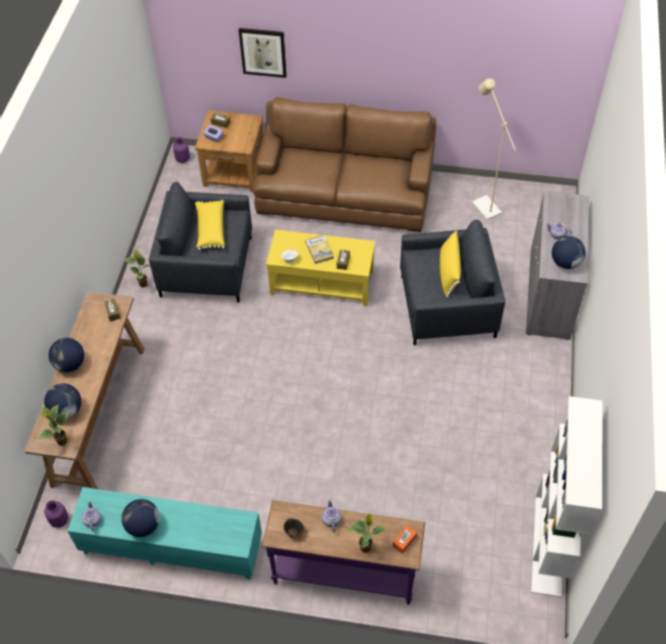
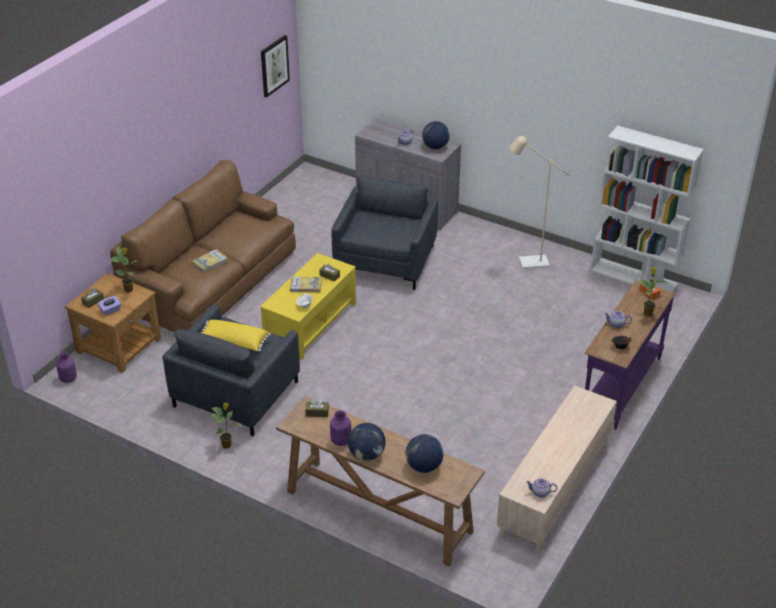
camera: 70 degrees left, 15 degrees down
(59, 520) = (492, 565): purple vase -> purple vase (340, 441)
(62, 442) = (461, 476): potted plant -> potted plant (129, 290)
(143, 526) = (560, 459): globe -> none
(172, 547) = (555, 487): turquoise tv stand -> beige tv stand
(263, 52) = (97, 197): picture -> picture (274, 65)
(317, 173) = (210, 262): none -> book
(449, 272) = (383, 221): yellow pillow -> none
(483, 204) = (287, 211): beige floor lamp -> beige floor lamp (528, 263)

